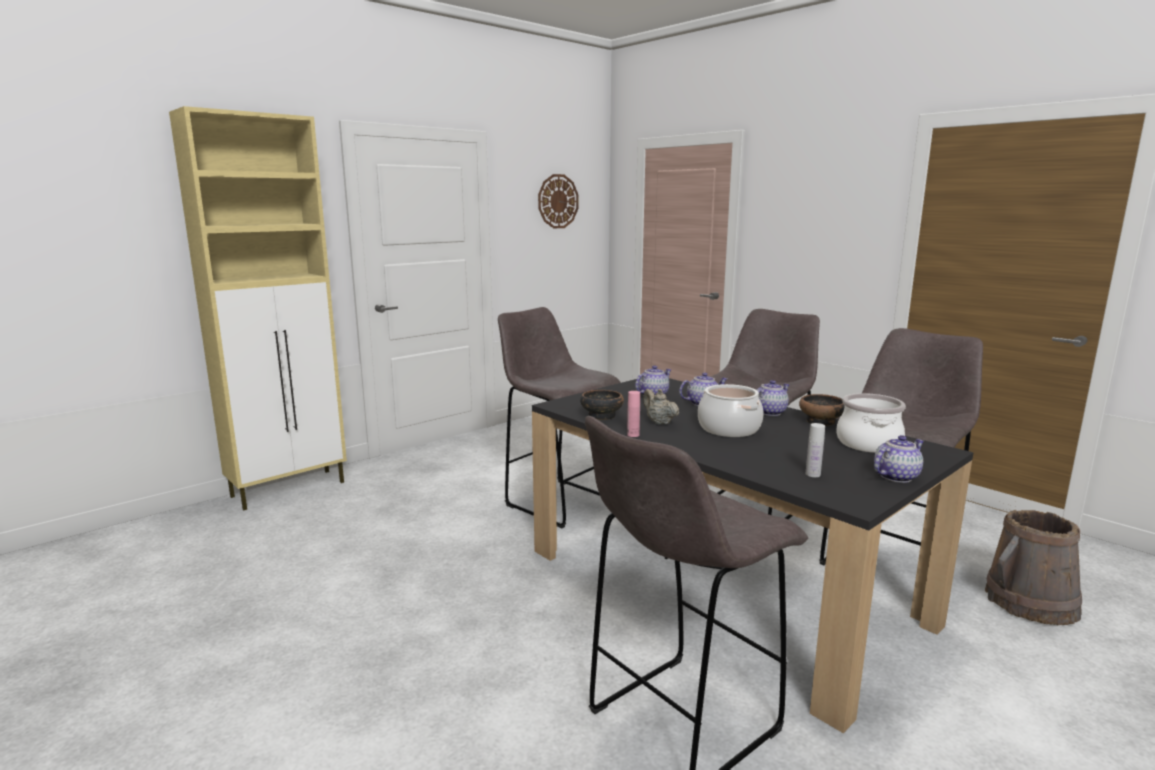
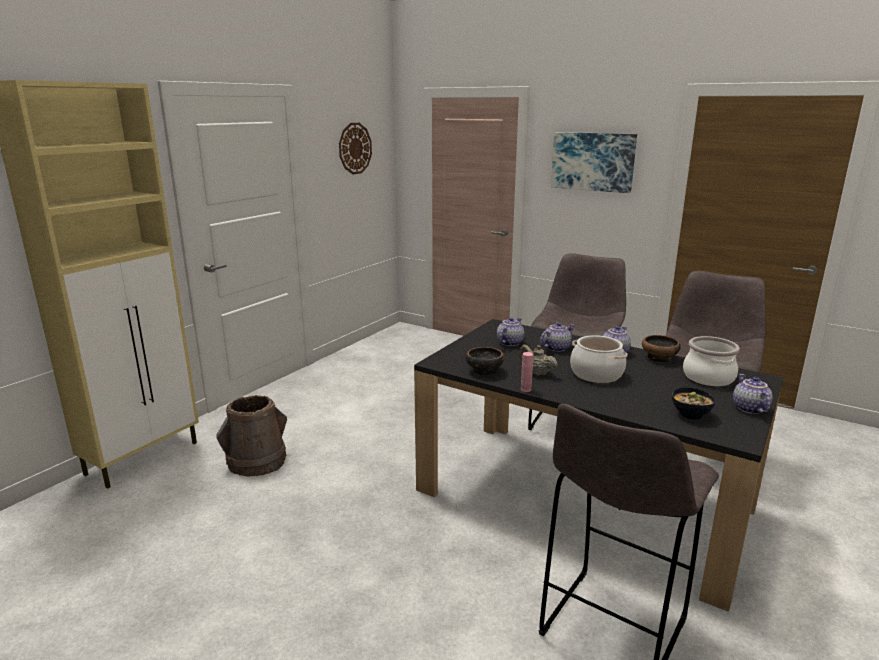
camera: 15 degrees left, 5 degrees up
(558, 502) = (411, 437): grey stool -> none
(811, 211) = (593, 161): none -> picture
(813, 474) = (691, 414): white bottle -> bowl
(895, 476) = (748, 408): teapot -> teapot turned 45 degrees counterclockwise
(1030, 602) = (801, 476): brown bucket -> brown bucket (257, 461)

